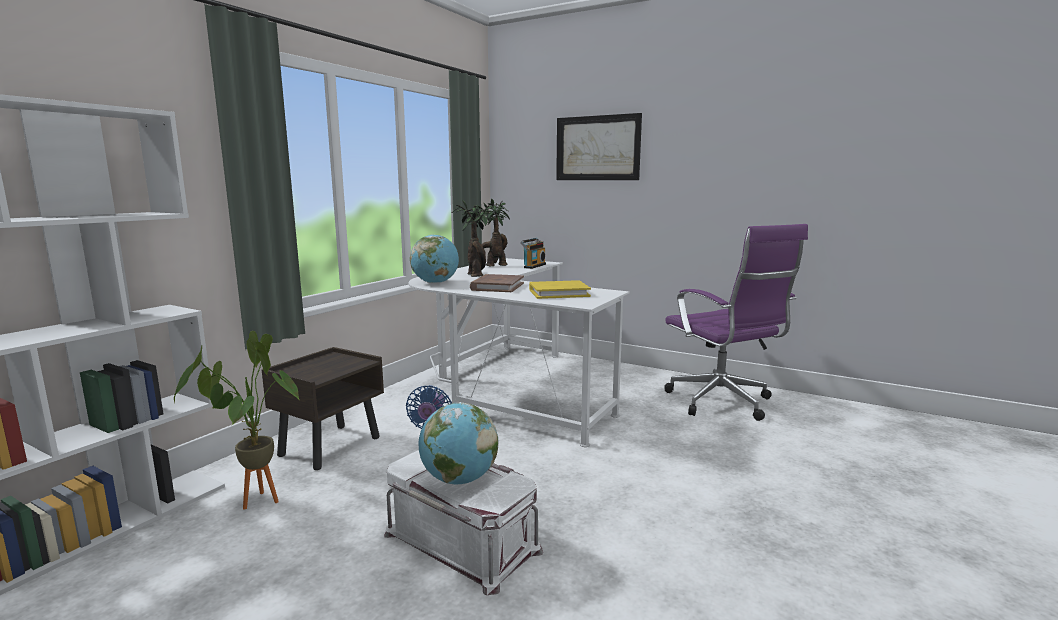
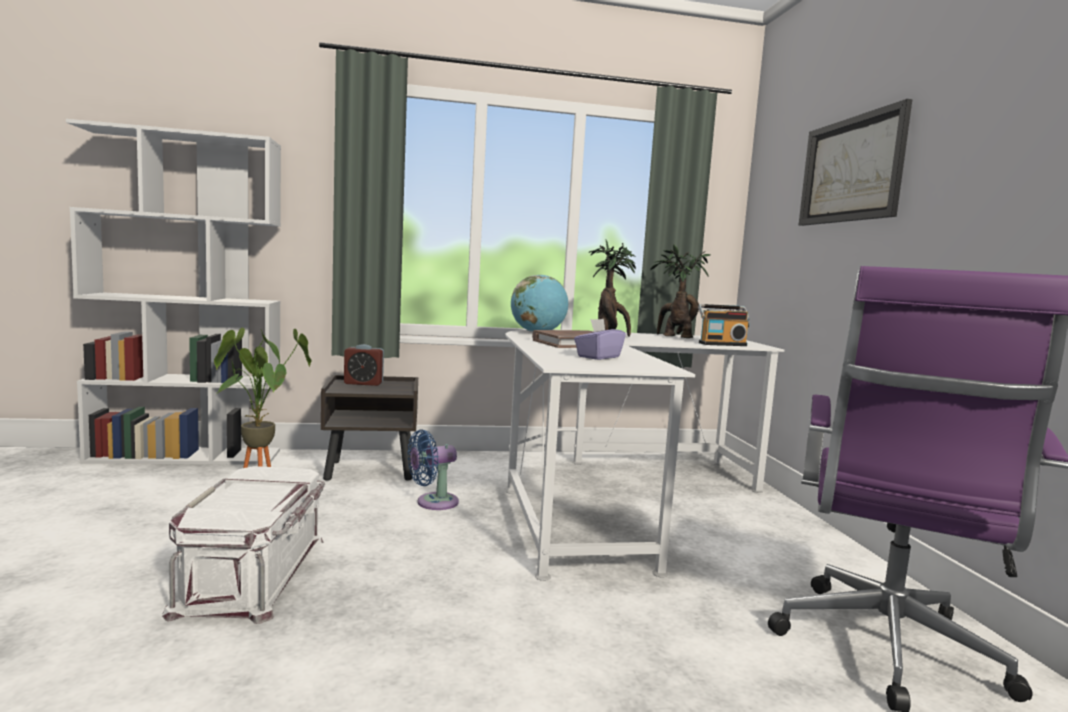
camera: 50 degrees right, 5 degrees down
(307, 367) = (363, 383): none -> alarm clock
(459, 479) = (248, 497): globe -> none
(558, 293) = (598, 357): yellow book -> purple tissue box

